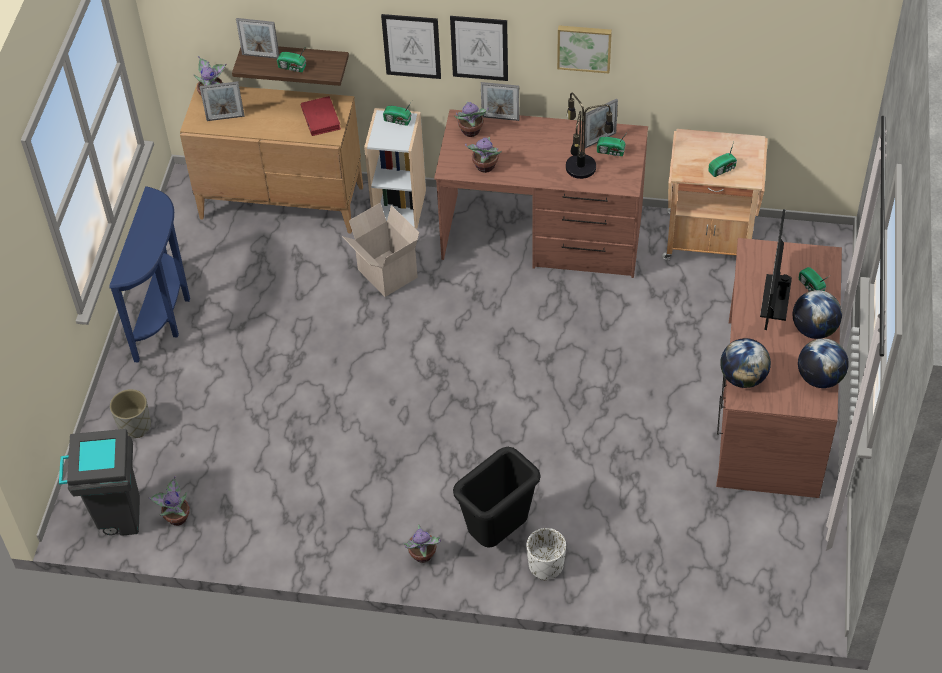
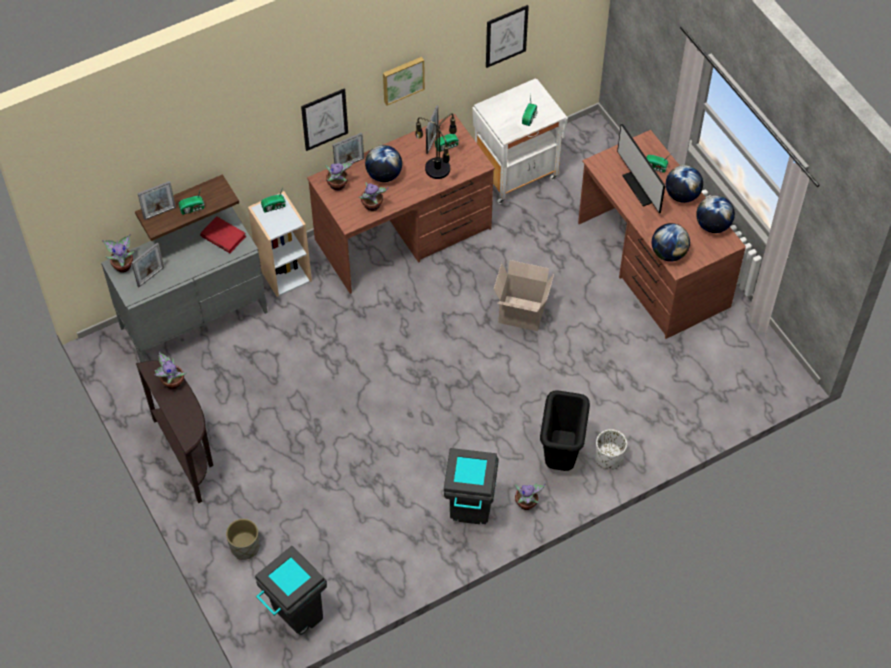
camera: 40 degrees left, 5 degrees up
(166, 315) = (188, 454): blue console table -> brown console table
(177, 516) = (338, 589): potted plant -> potted plant (172, 382)
(282, 203) = (194, 320): brown cabinet -> grey cabinet
(357, 531) = (470, 516): none -> grey trash can
(385, 274) = (320, 327): cardboard box -> cardboard box (520, 314)
(411, 46) = (272, 144): picture -> picture (506, 36)
(523, 145) = (384, 175): none -> globe
(709, 239) = (516, 172): brown cart -> white cart

